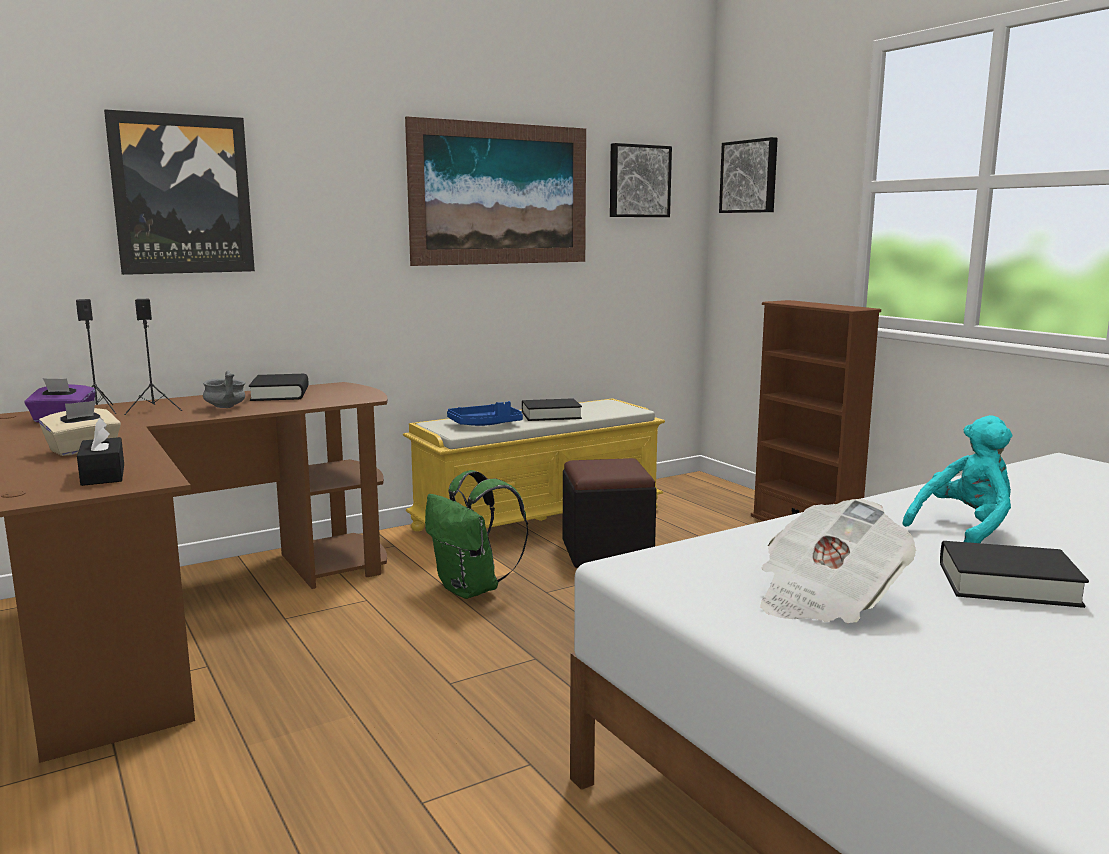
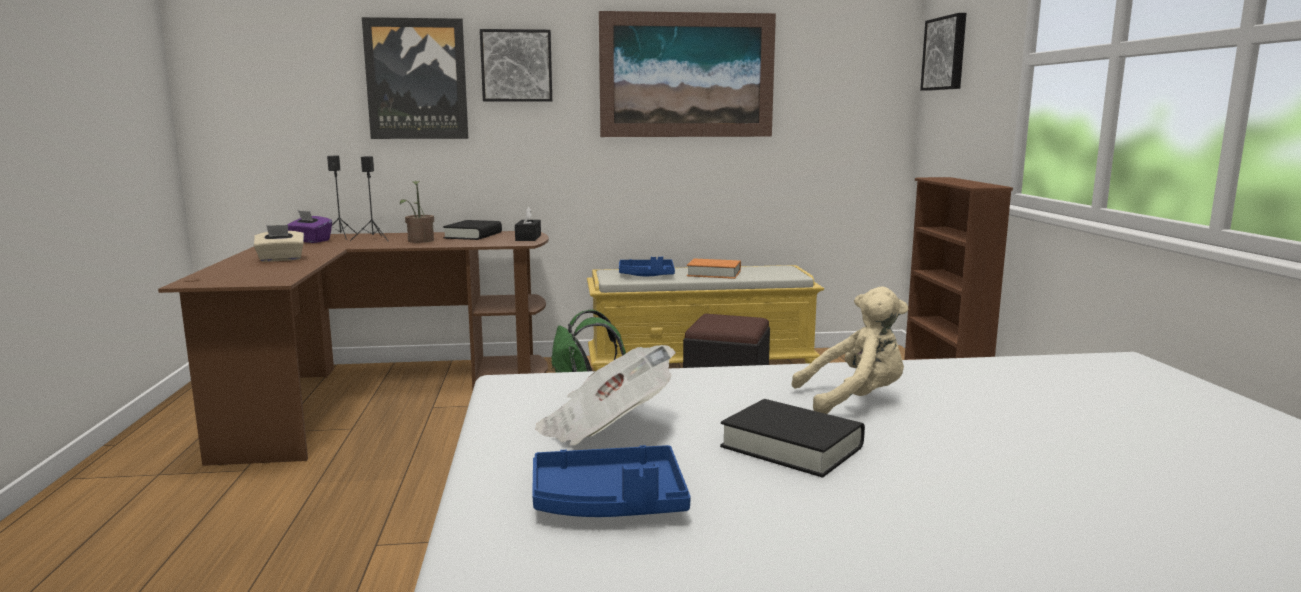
camera: 25 degrees right, 0 degrees up
(103, 475) = (258, 274): black tissue box -> black tissue box (528, 238)
(226, 407) = (419, 241): grey bowl -> potted plant
(551, 415) = (714, 273): black book -> orange book
(638, 181) = (834, 61): picture -> picture (516, 66)
(965, 530) = (854, 400): turquoise plush toy -> beige plush toy
(984, 674) = (609, 503): none -> blue tray

